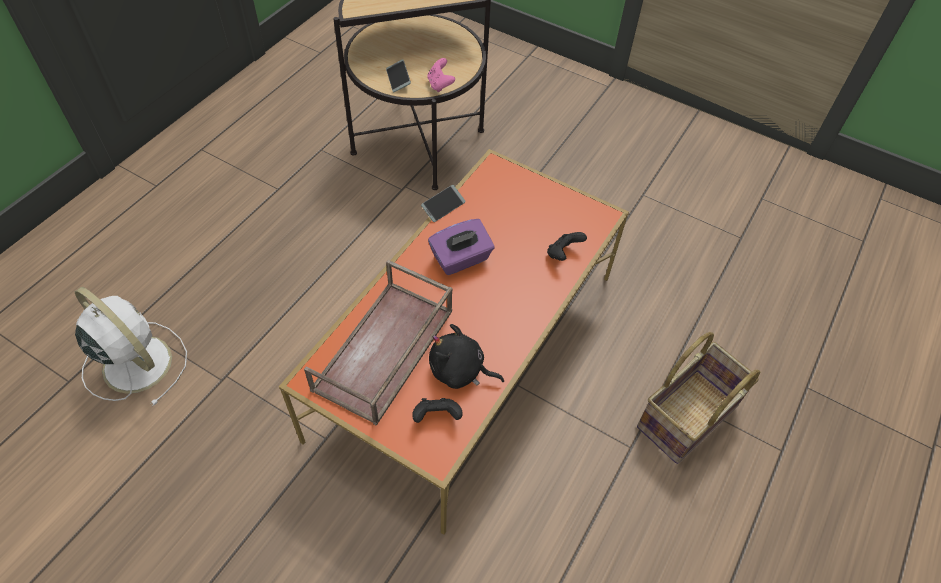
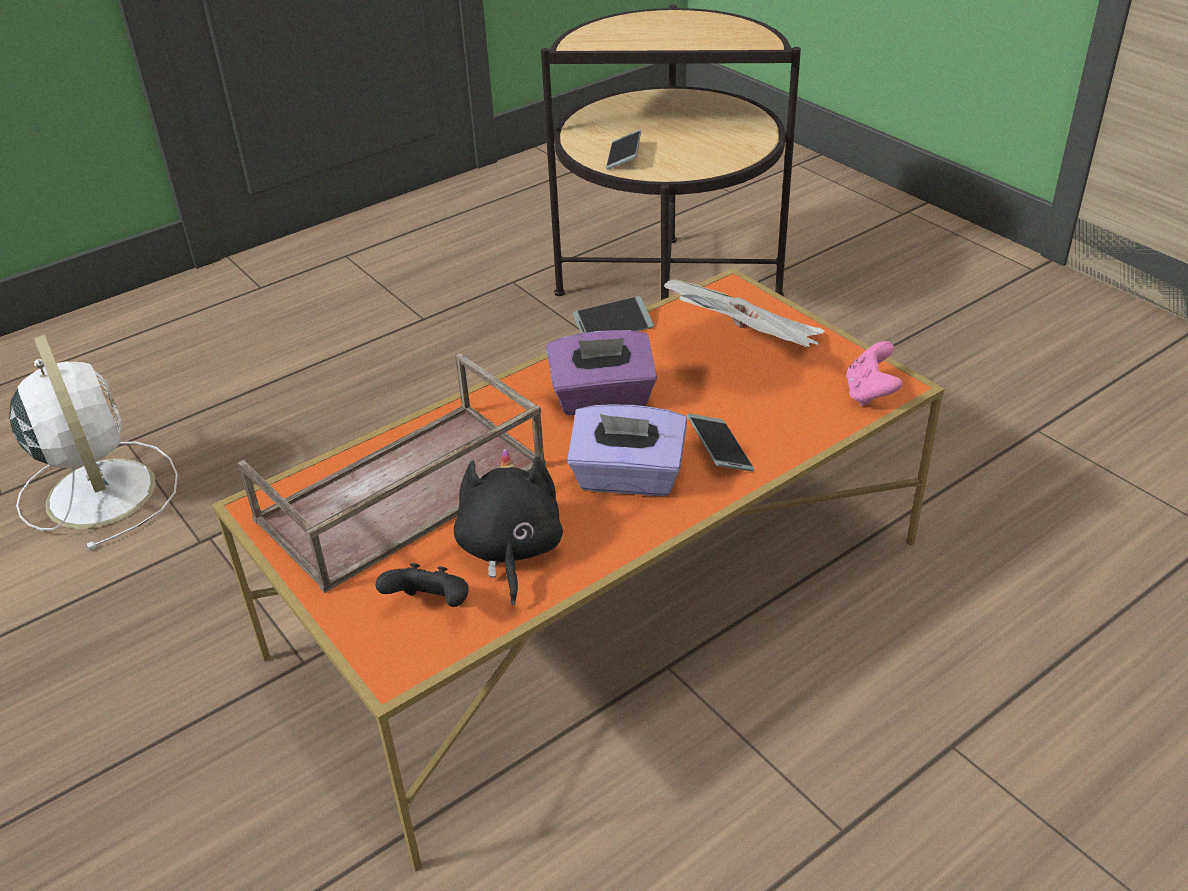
camera: 25 degrees right, 15 degrees down
(440, 85) = (685, 169): pink game controller -> pink game controller (870, 393)
(460, 371) = (510, 550): black plush toy -> black plush toy turned 45 degrees clockwise
(498, 309) = (627, 478): none -> purple tissue box
(522, 207) = (748, 350): none -> newspaper
(536, 278) = (719, 450): none -> phone
(563, 254) = (787, 425): black game controller -> none
(688, 418) = (988, 812): basket -> none

